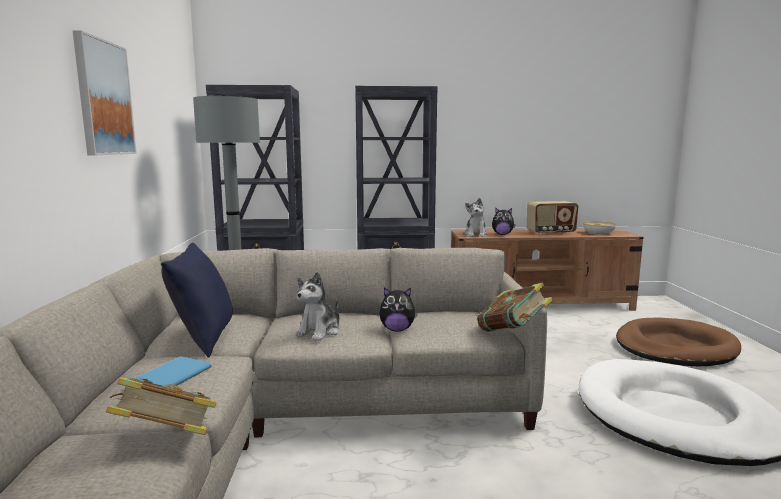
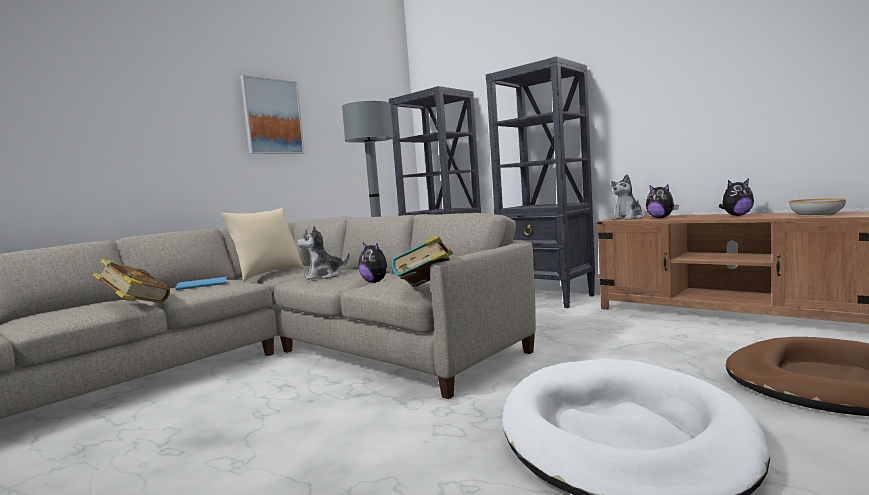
camera: 45 degrees right, 5 degrees down
(203, 339) = (267, 274): blue pillow -> beige pillow
(551, 233) = (737, 215): radio -> plush toy

